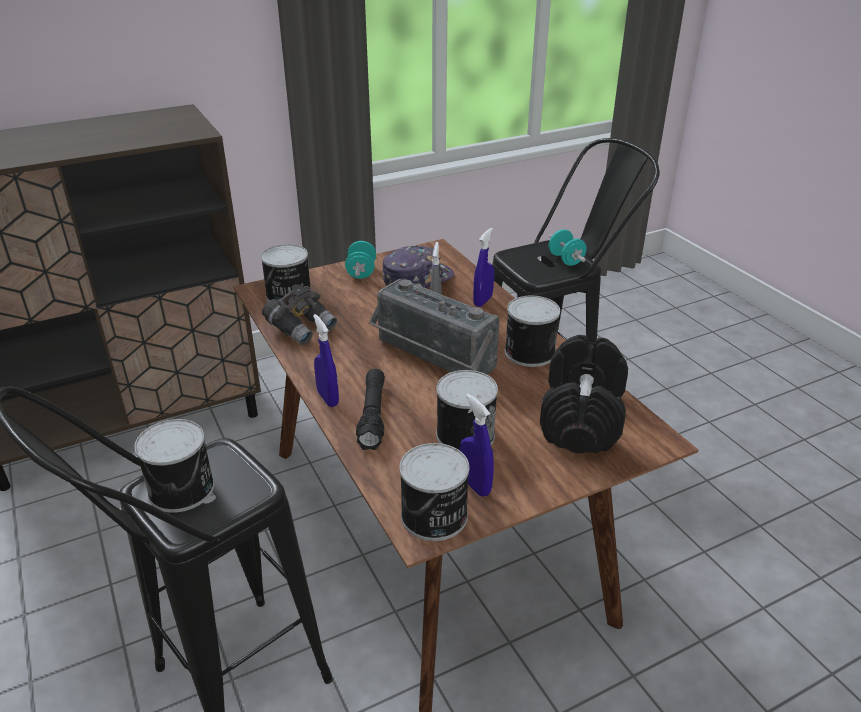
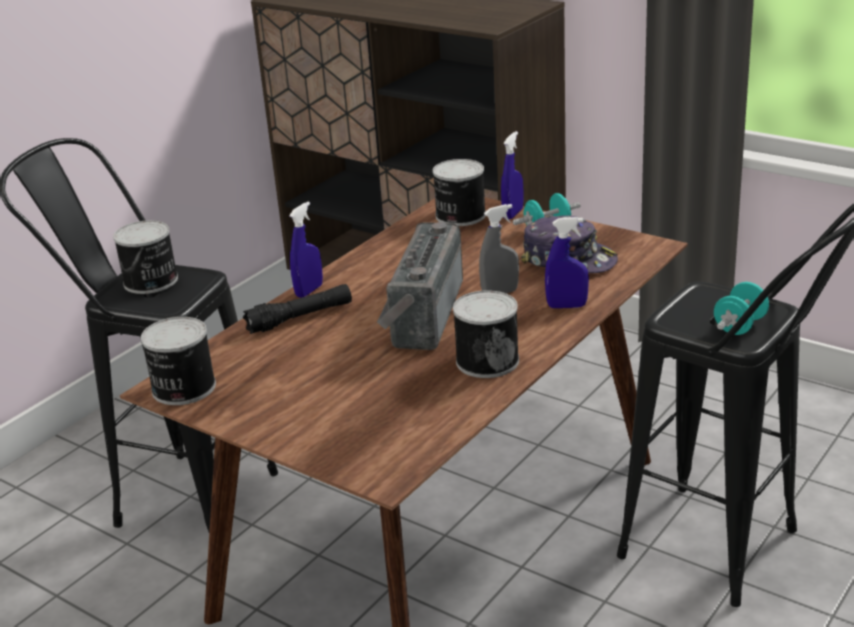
camera: 65 degrees right, 5 degrees down
(301, 328) = (409, 241): grey binoculars -> none
(464, 434) = (308, 367): can -> none
(475, 485) = (236, 394): blue spray bottle -> blue spray bottle (512, 214)
(582, 417) = (391, 421): black dumbbell -> none

